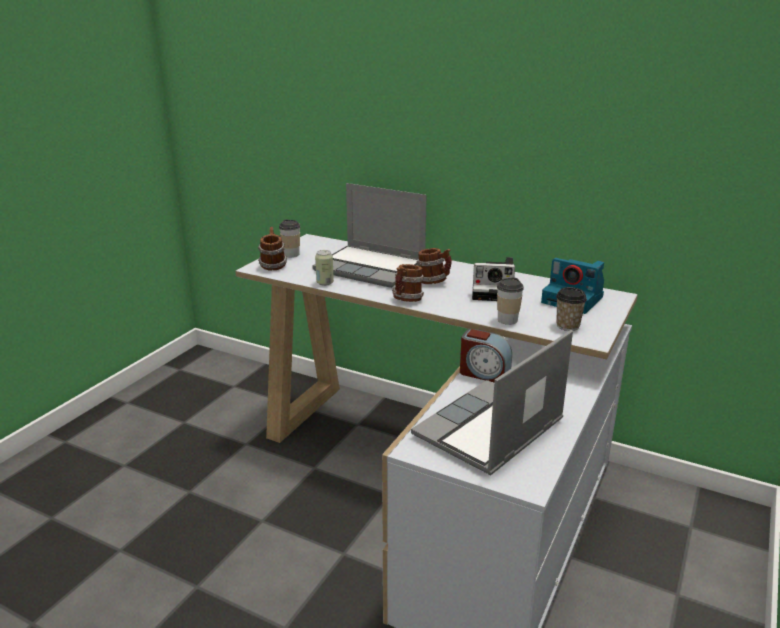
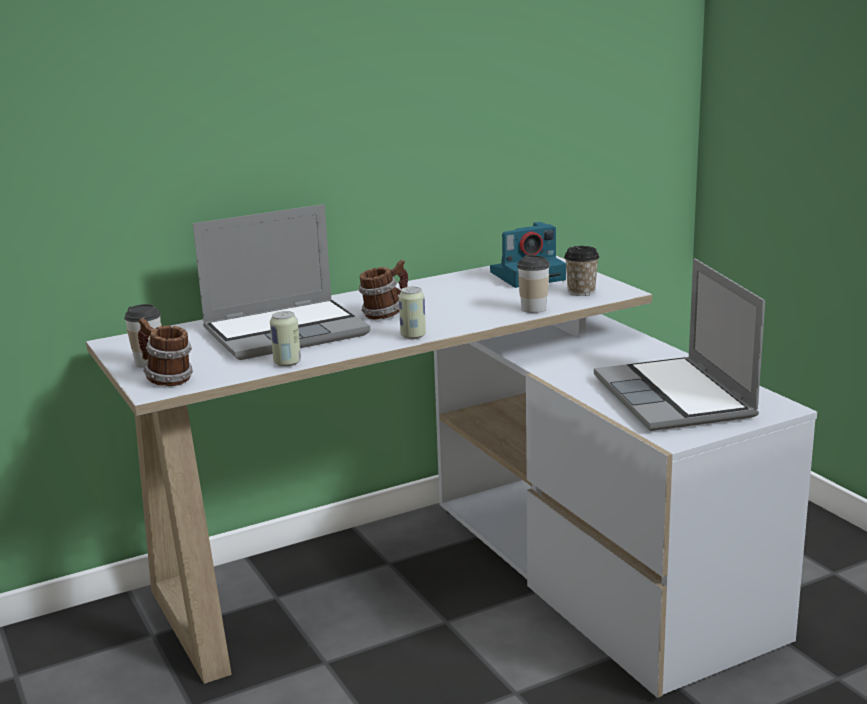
camera: 55 degrees left, 5 degrees down
(407, 300) = (413, 336): mug -> can
(484, 373) = (564, 371): alarm clock -> none
(494, 290) = (455, 296): camera -> none

